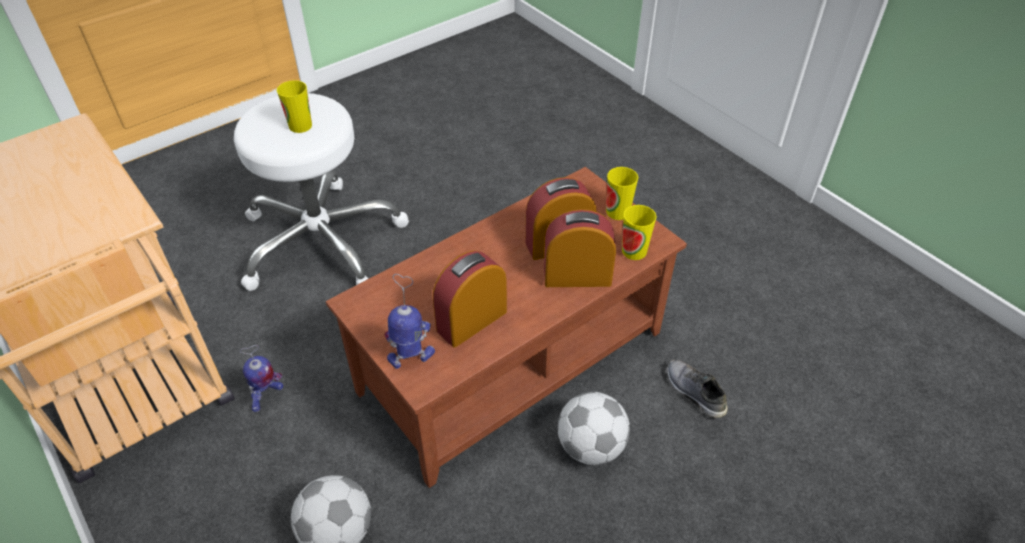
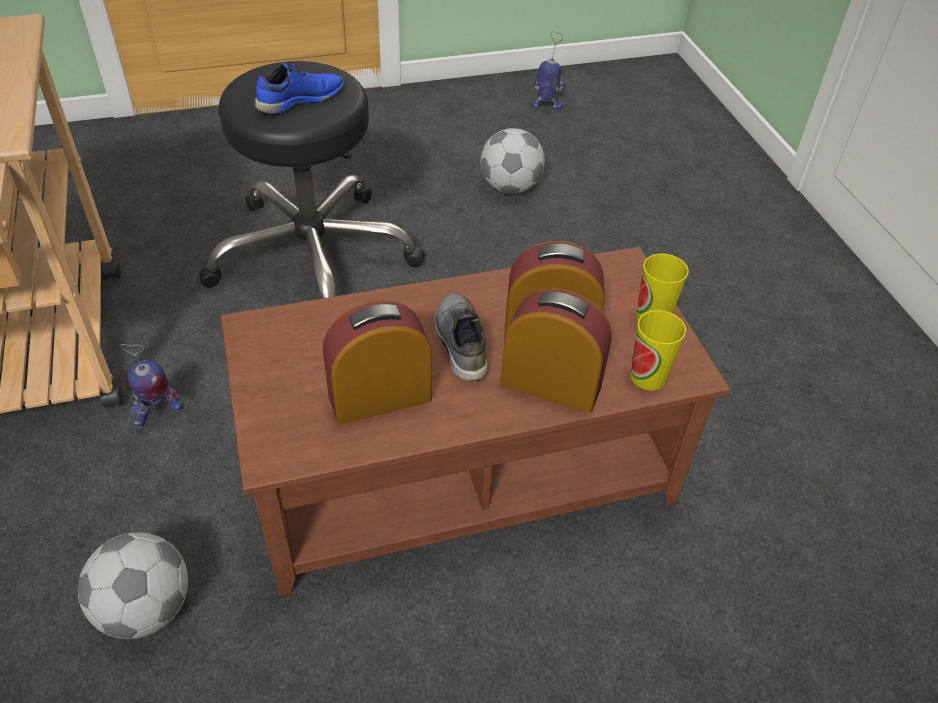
camera: 20 degrees right, 0 degrees up
(300, 126) = (300, 100): cup -> blue shoe
(321, 241) = (314, 255): white stool -> black stool
(412, 357) = (279, 418): toy robot -> toy robot (546, 107)
(591, 446) = (509, 623): football -> football (510, 187)
(694, 393) = (686, 603): grey shoe -> grey shoe (459, 343)

